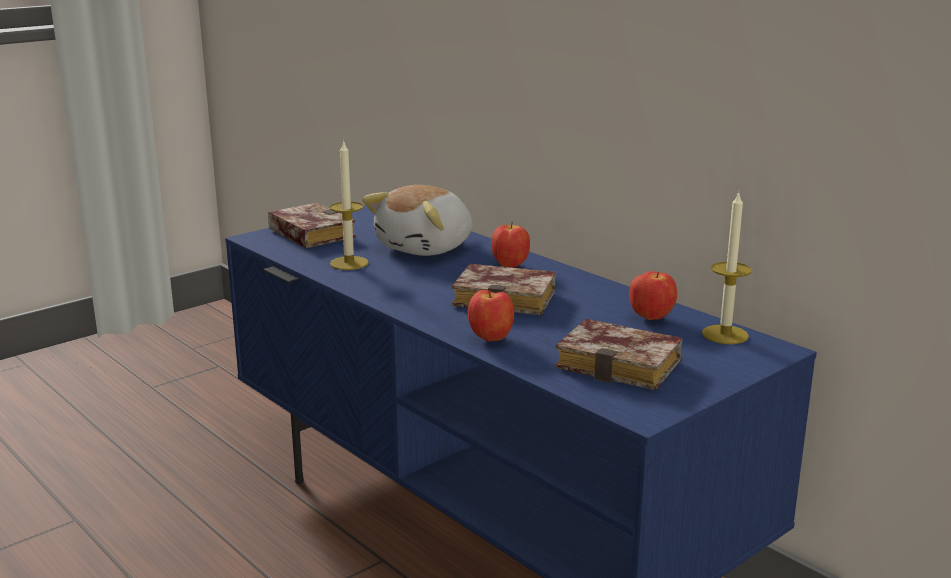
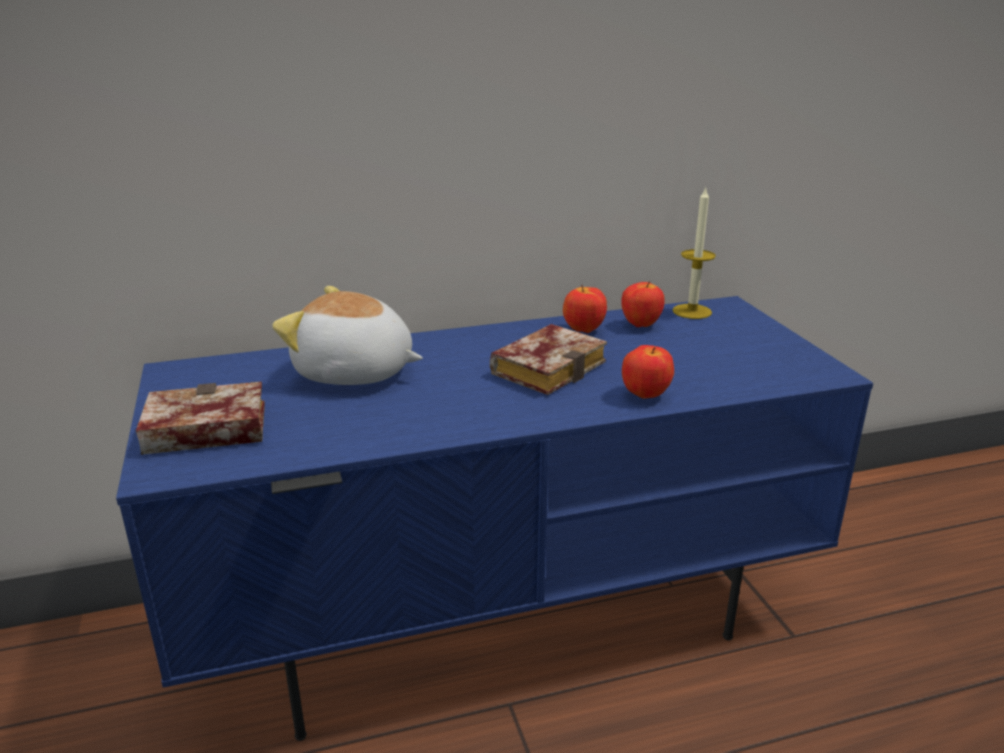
camera: 65 degrees left, 5 degrees up
(349, 263) = (350, 425): candle -> none
(427, 247) = (354, 373): plush toy -> plush toy turned 135 degrees clockwise
(509, 266) = (460, 347): apple -> apple (583, 330)
(624, 365) = (734, 357): book -> none

